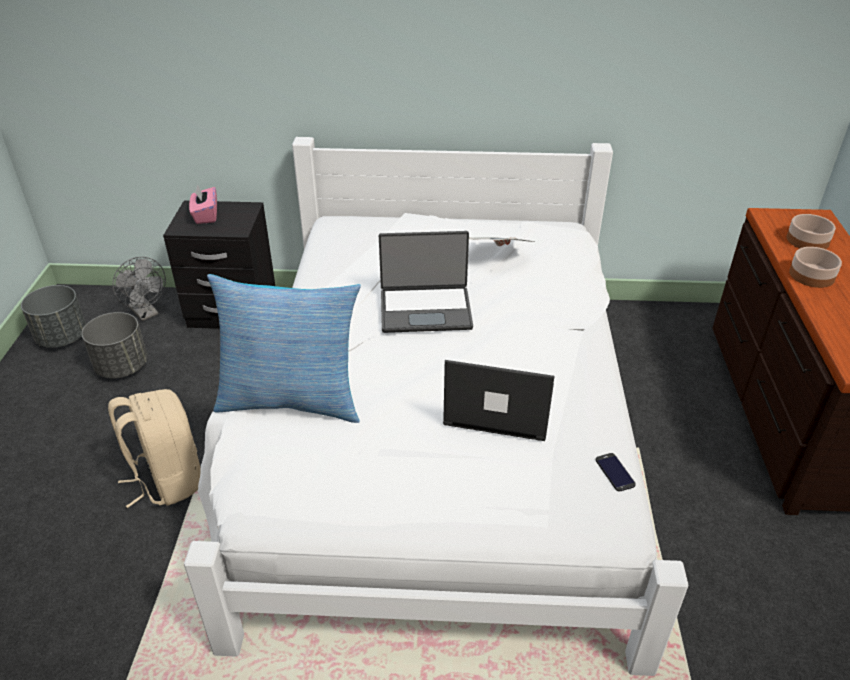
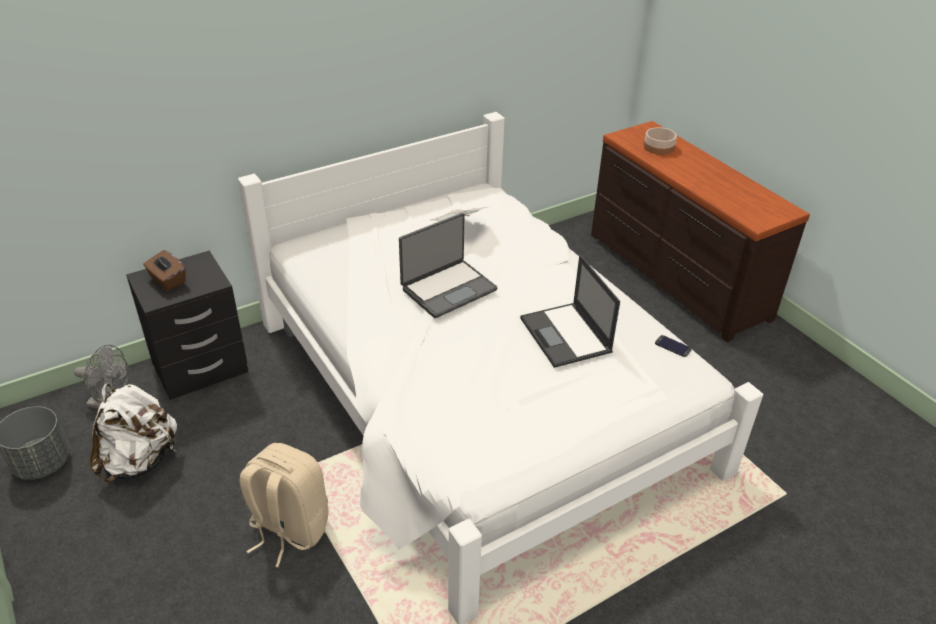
camera: 35 degrees left, 0 degrees up
(122, 366) = (140, 460): grey planter -> white backpack
(206, 215) = (167, 280): pink tissue box -> brown tissue box
(292, 400) = (419, 396): pillow -> none
(497, 405) = (566, 336): laptop -> laptop turned 90 degrees counterclockwise
(811, 275) = (681, 170): bowl -> none

